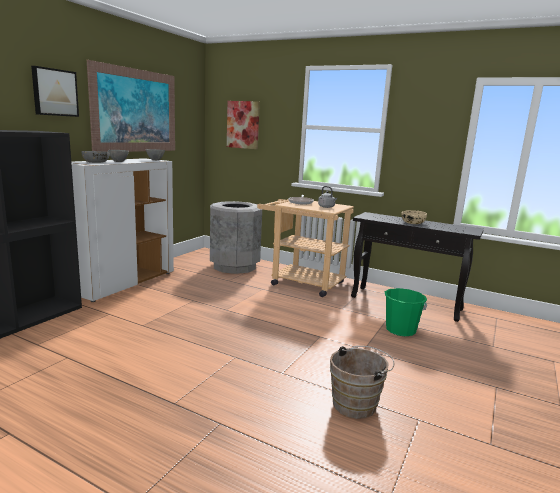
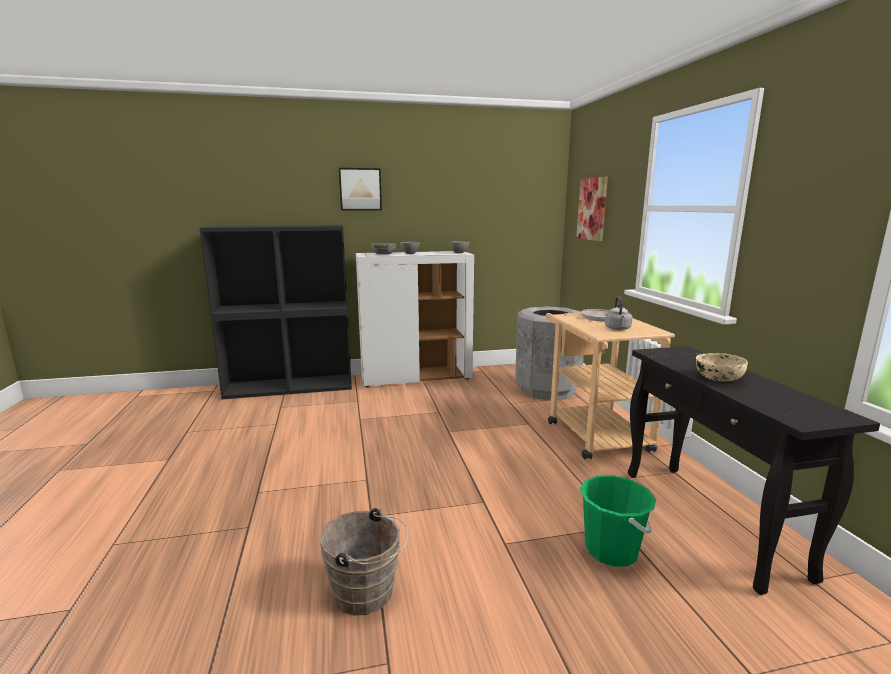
camera: 50 degrees right, 0 degrees up
(135, 111) = (455, 200): picture -> none

